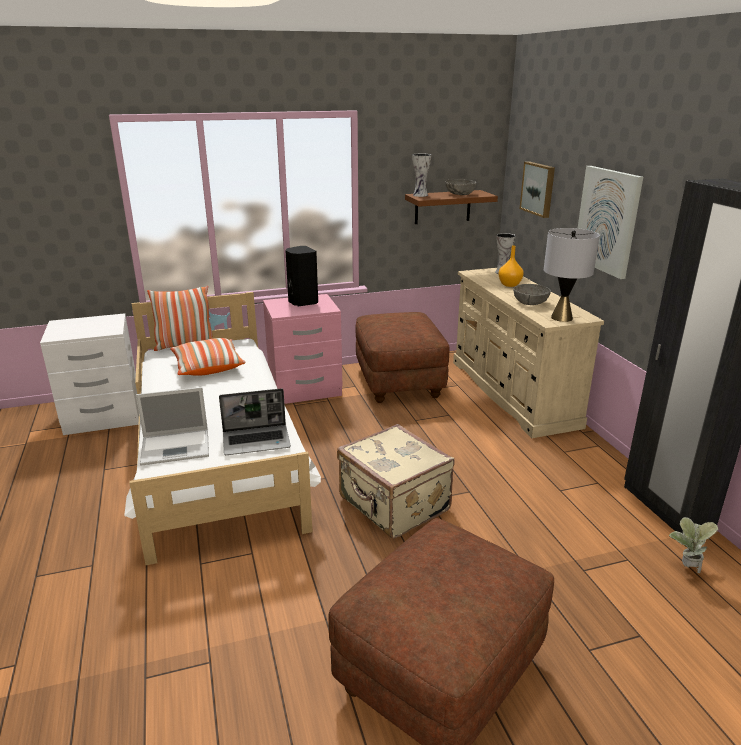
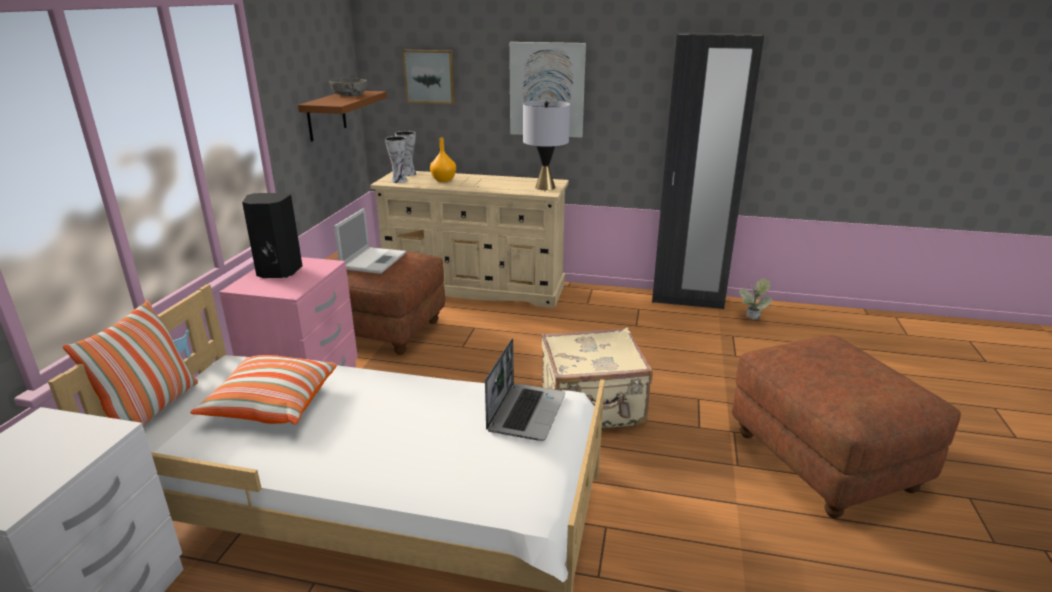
camera: 60 degrees left, 0 degrees up
(177, 447) = (482, 476): laptop -> laptop (374, 260)
(421, 195) = (321, 102): vase -> vase (400, 180)
(530, 302) = (496, 186): grey bowl -> none

